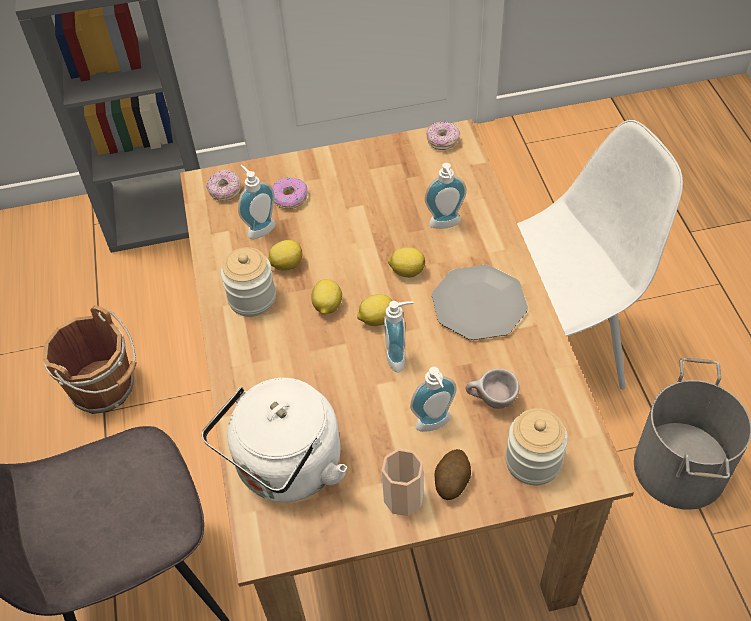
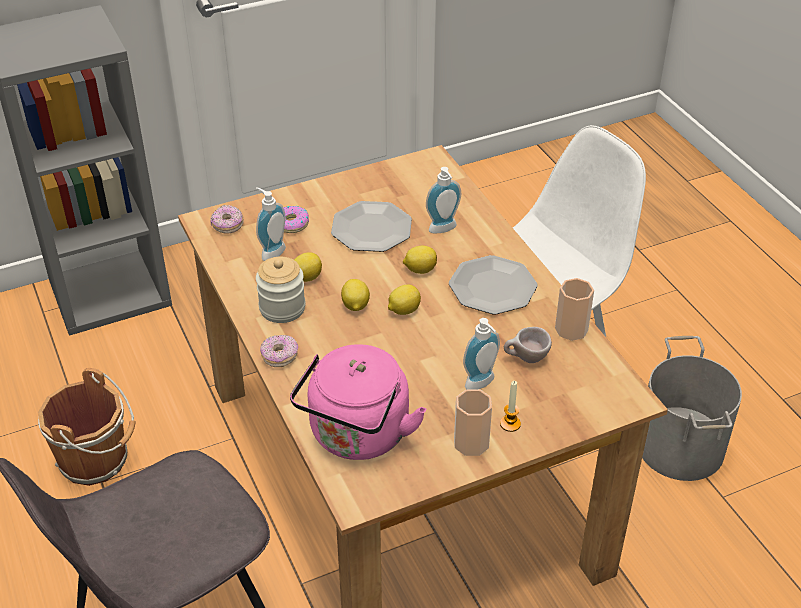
camera: 15 degrees left, 10 degrees down
(285, 469) = (357, 437): white kettle -> pink kettle
(370, 214) = (372, 229): none -> plate
(400, 357) = (434, 337): soap dispenser -> none
(442, 141) = (420, 164): donut -> donut (279, 357)
(452, 481) = (510, 424): potato -> candle
(533, 461) = (576, 399): jar -> none
(551, 370) = (571, 329): none -> cup

